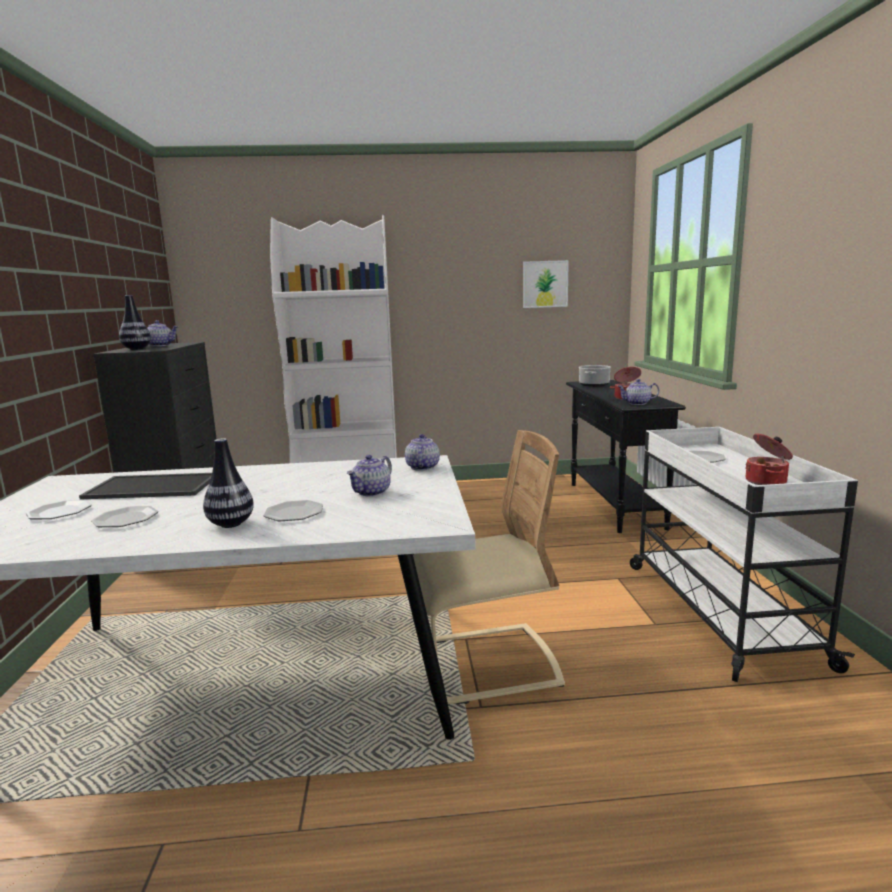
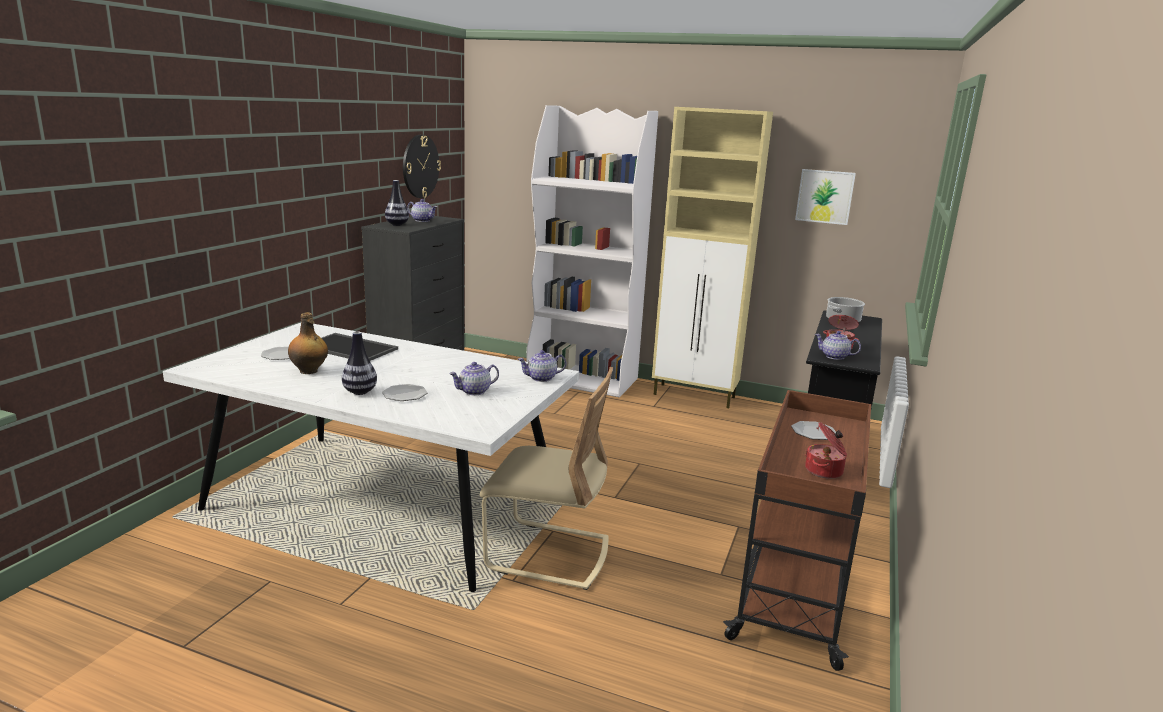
camera: 25 degrees right, 5 degrees up
(126, 519) = (309, 371): plate -> bottle
(136, 290) = (420, 166): none -> wall clock
(422, 467) = (541, 378): teapot -> teapot turned 135 degrees counterclockwise
(461, 486) = (695, 396): none -> beige cabinet
(718, 610) = (795, 584): white cart -> brown cart

